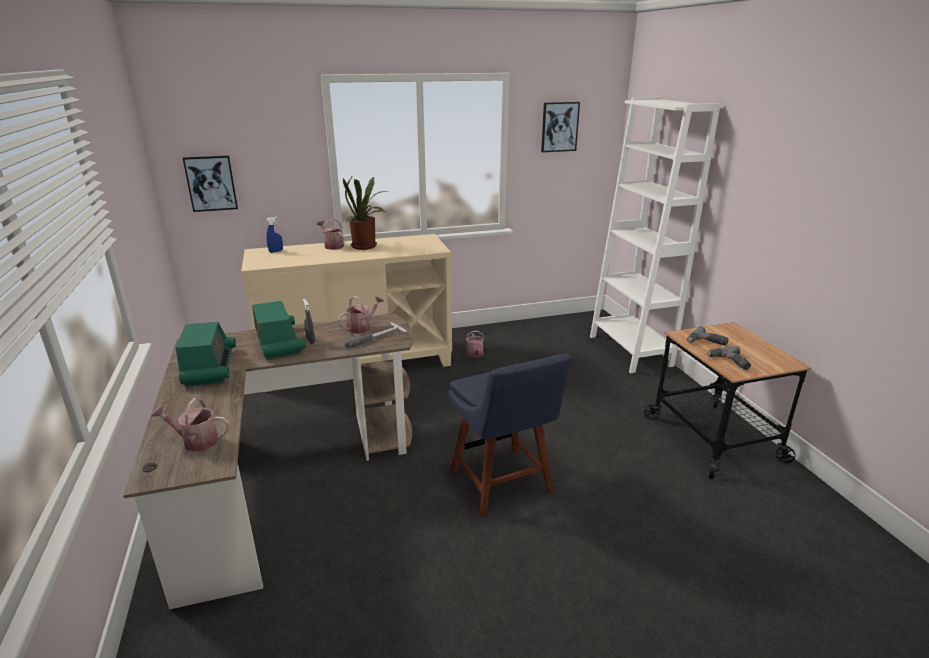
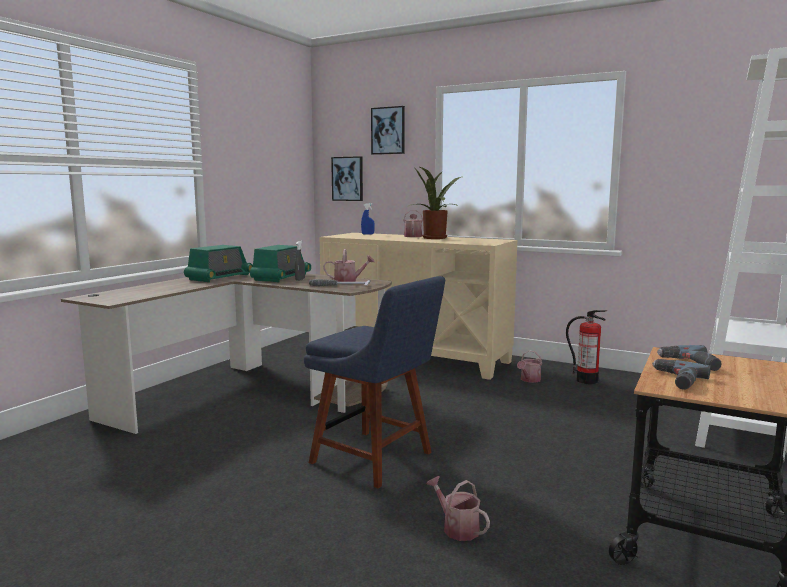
camera: 45 degrees right, 15 degrees down
(196, 441) = (133, 293): watering can -> watering can (457, 528)
(503, 484) = (376, 459): blue chair -> blue chair turned 75 degrees counterclockwise
(508, 340) = (586, 380): none -> fire extinguisher
(559, 127) = (694, 130): picture -> picture (388, 130)

